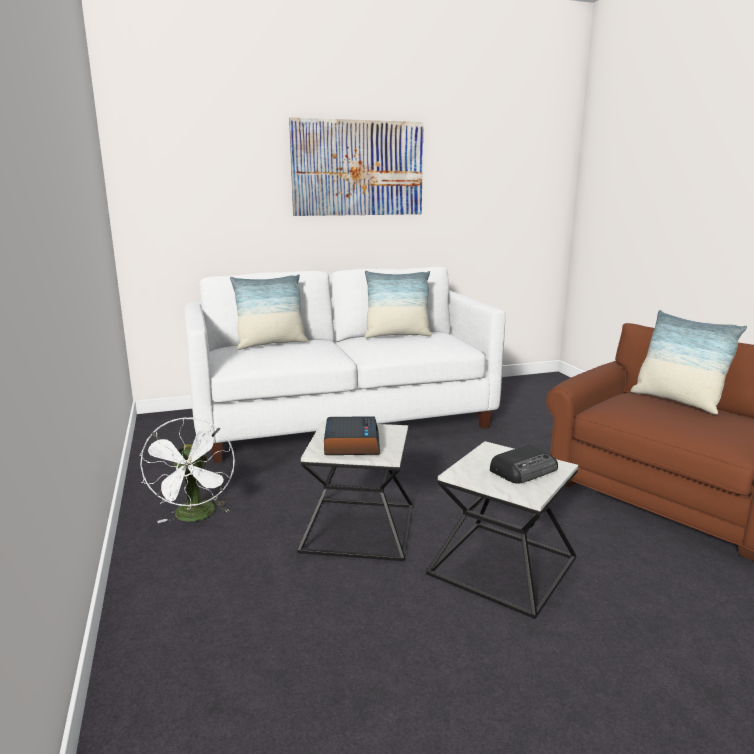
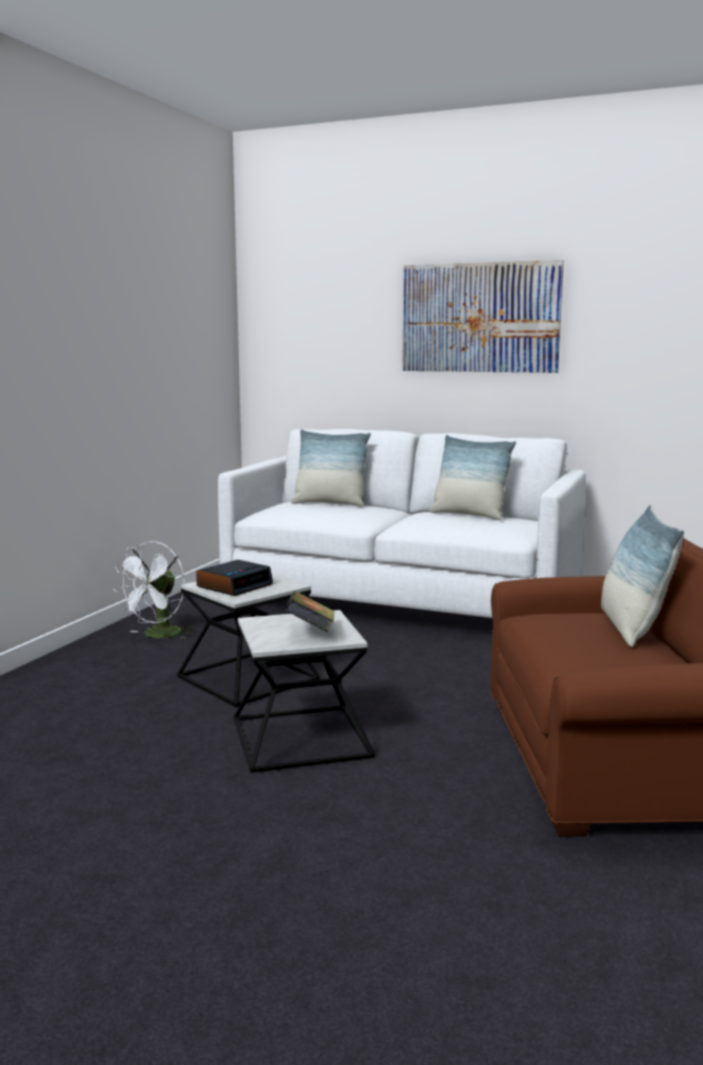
camera: 40 degrees right, 5 degrees down
(524, 470) = (310, 632): radio -> book

